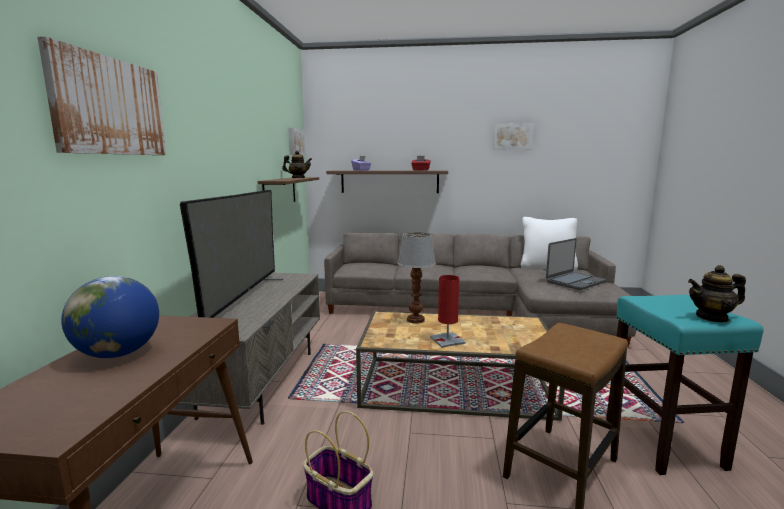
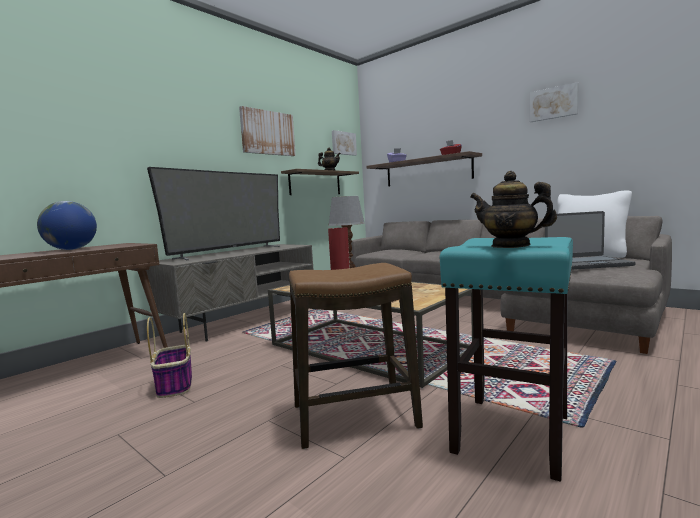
camera: 35 degrees right, 5 degrees down
(109, 106) = (114, 110): picture -> picture (267, 133)

